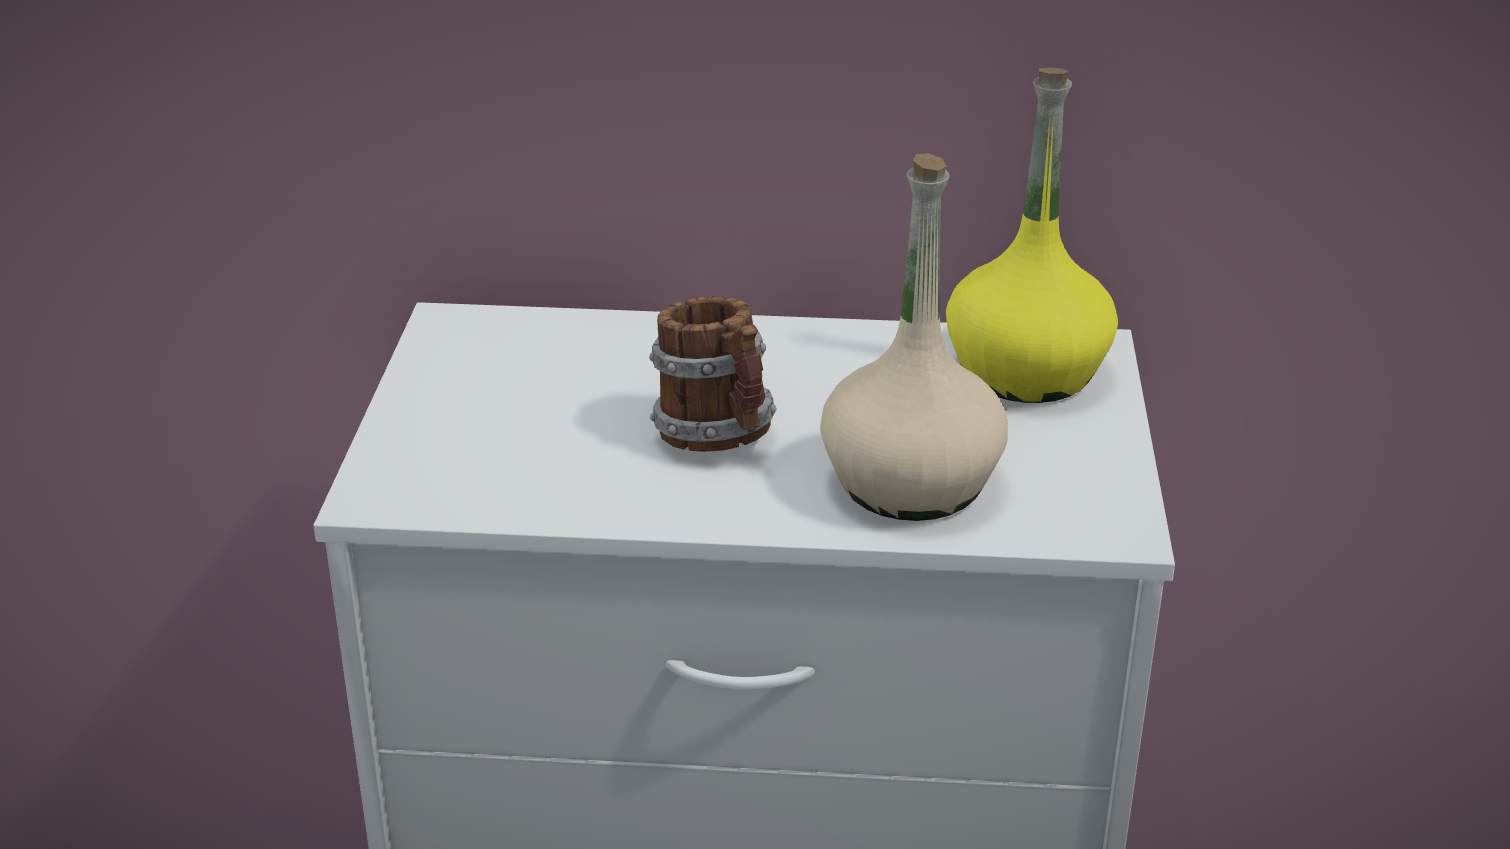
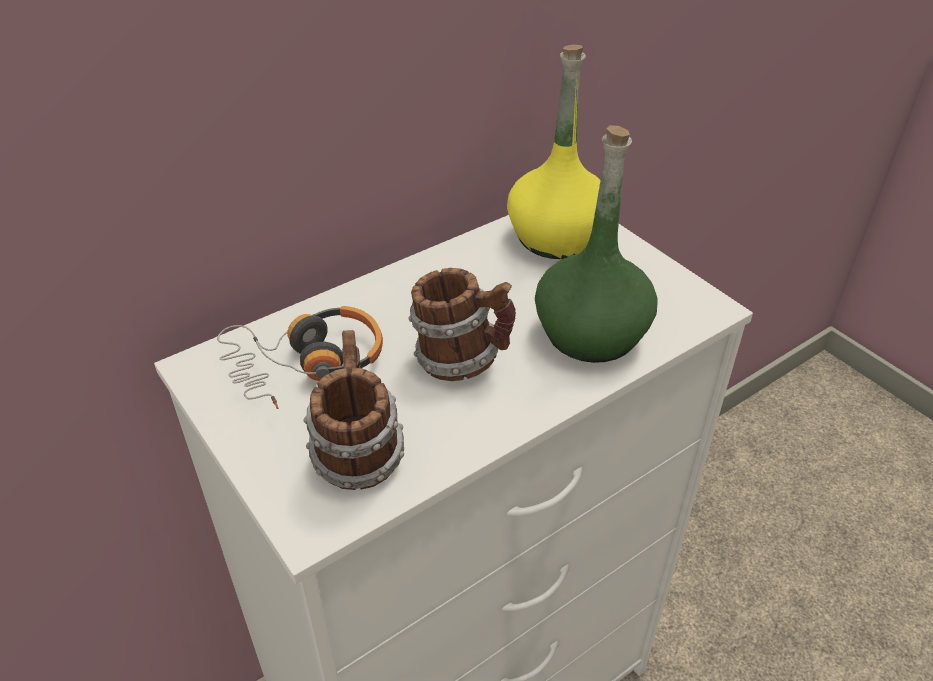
camera: 40 degrees left, 10 degrees up
(494, 464) = (357, 454): none -> mug
(552, 367) = (306, 364): none -> headphones
(911, 483) = (591, 333): beige bottle -> green bottle

